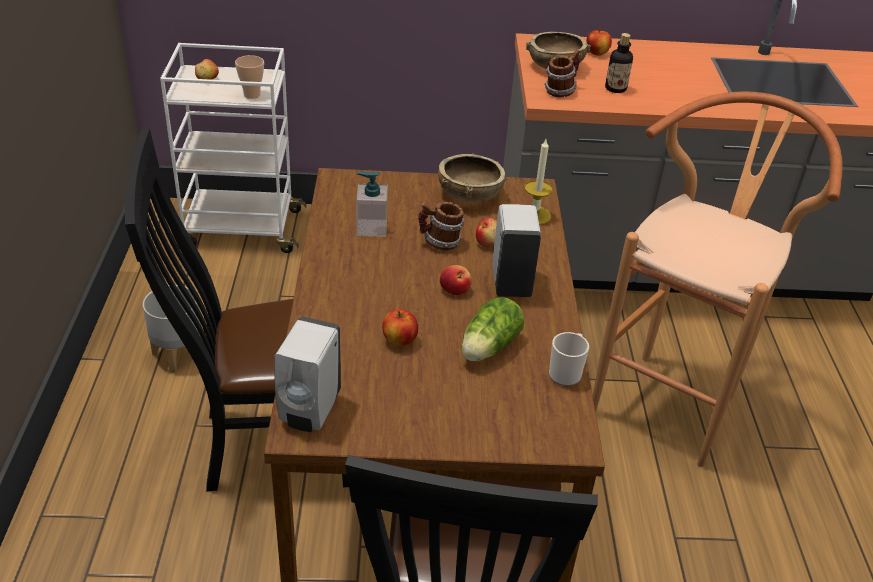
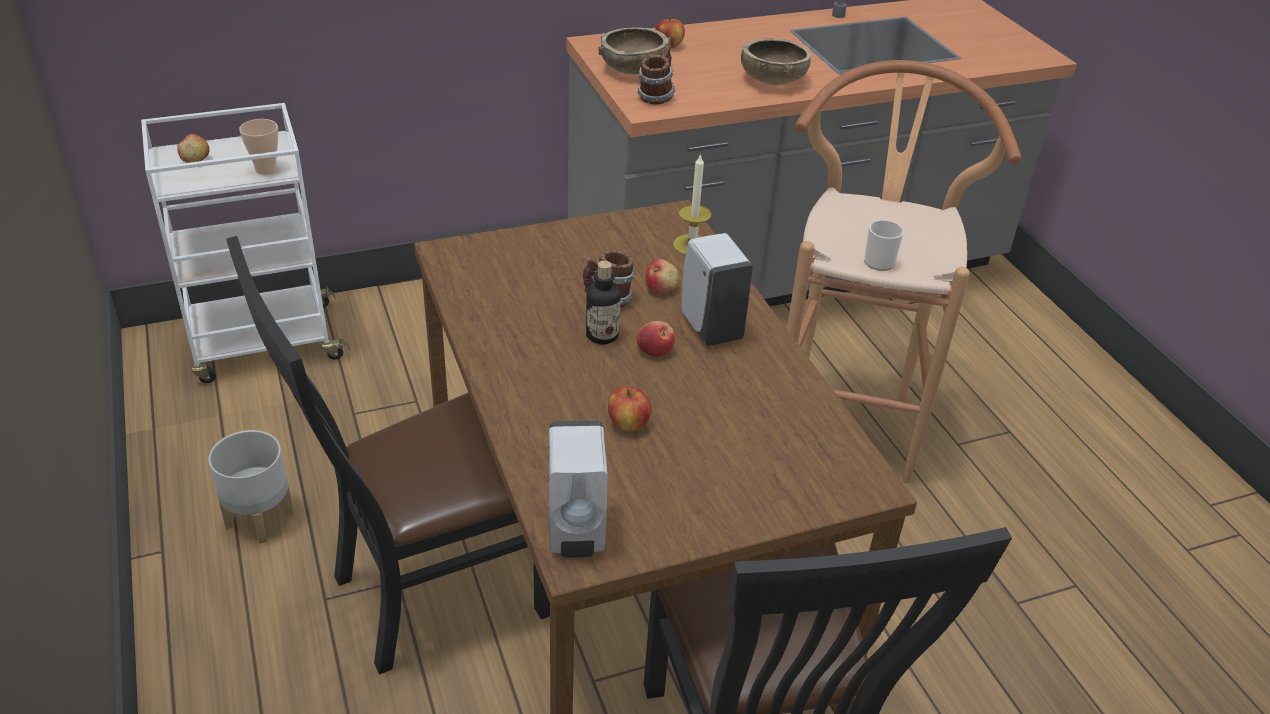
camera: 20 degrees left, 0 degrees up
(371, 228) = (520, 301): soap dispenser -> none
(469, 195) = (608, 238): brown bowl -> brown bowl (772, 80)
(487, 348) = (728, 407): lettuce -> none
(566, 372) = (824, 412): mug -> mug (879, 260)
(615, 88) = (712, 83): bottle -> bottle (602, 335)

